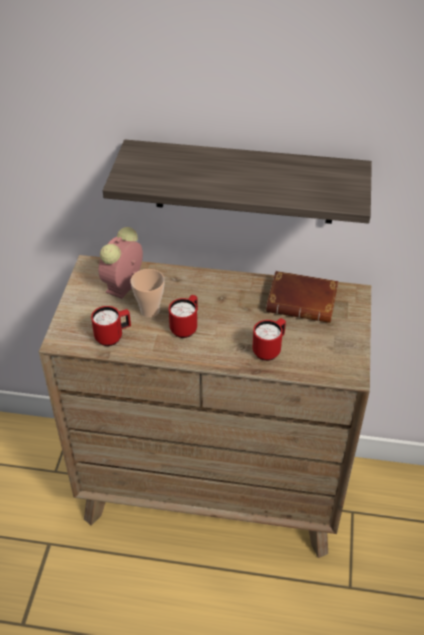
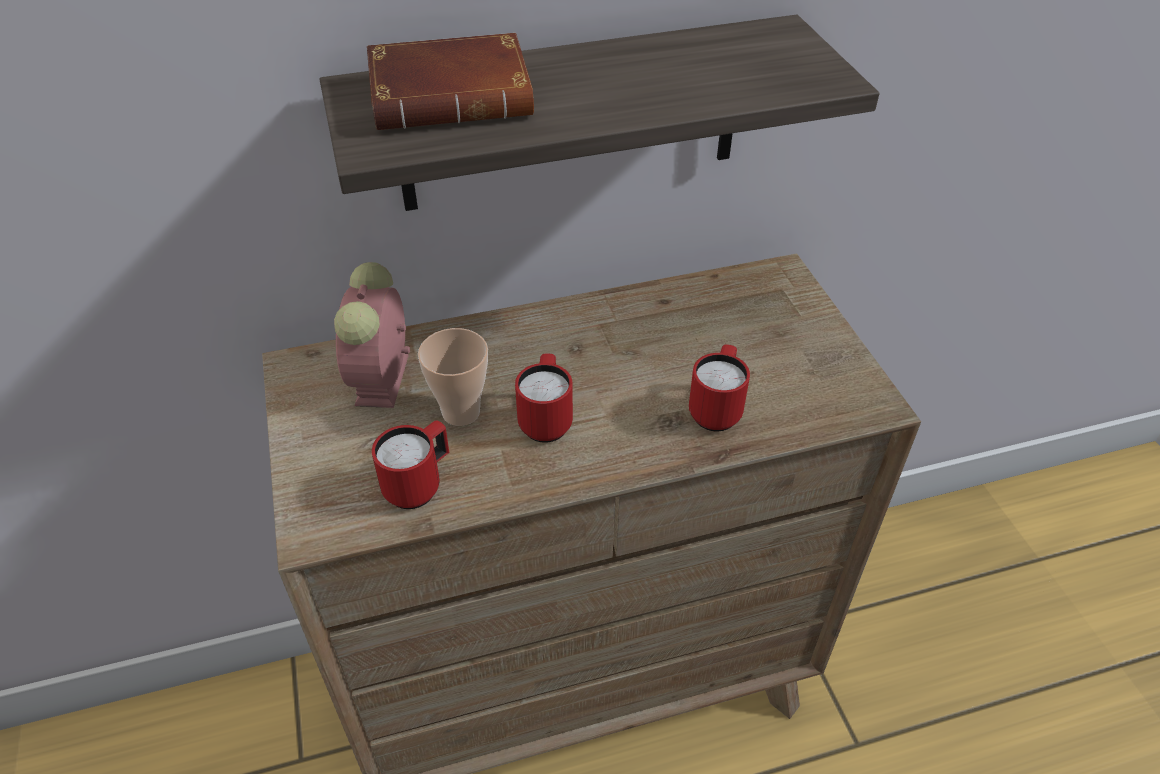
camera: 25 degrees left, 0 degrees up
(304, 301) = (714, 310): brown book -> brown book (455, 95)

